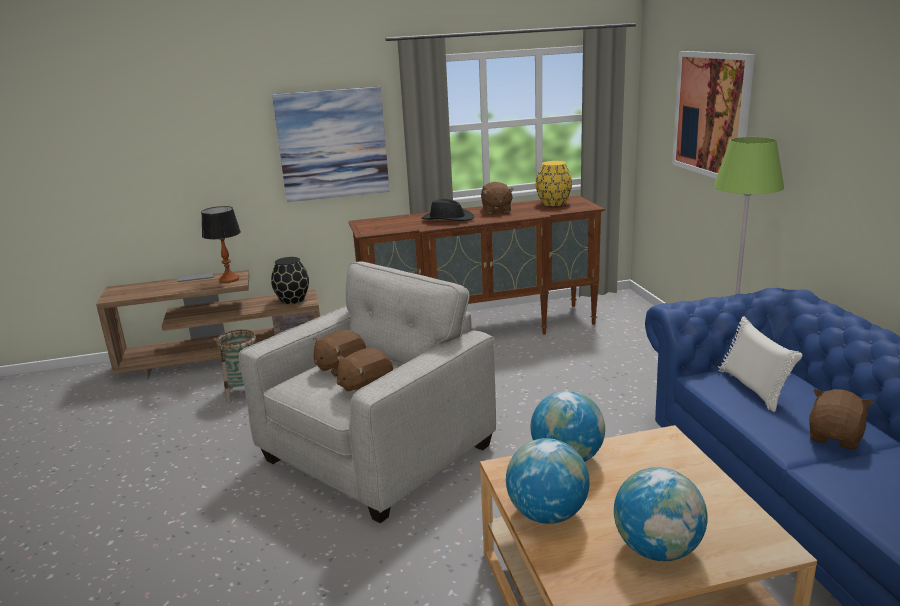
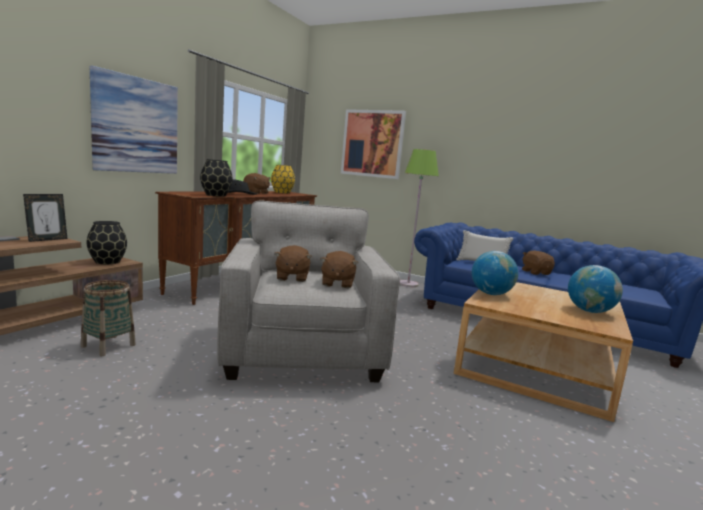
camera: 50 degrees left, 10 degrees down
(229, 279) = (47, 239): table lamp -> picture frame
(402, 227) = (216, 195): none -> black vase
(547, 514) = (536, 312): globe -> none

